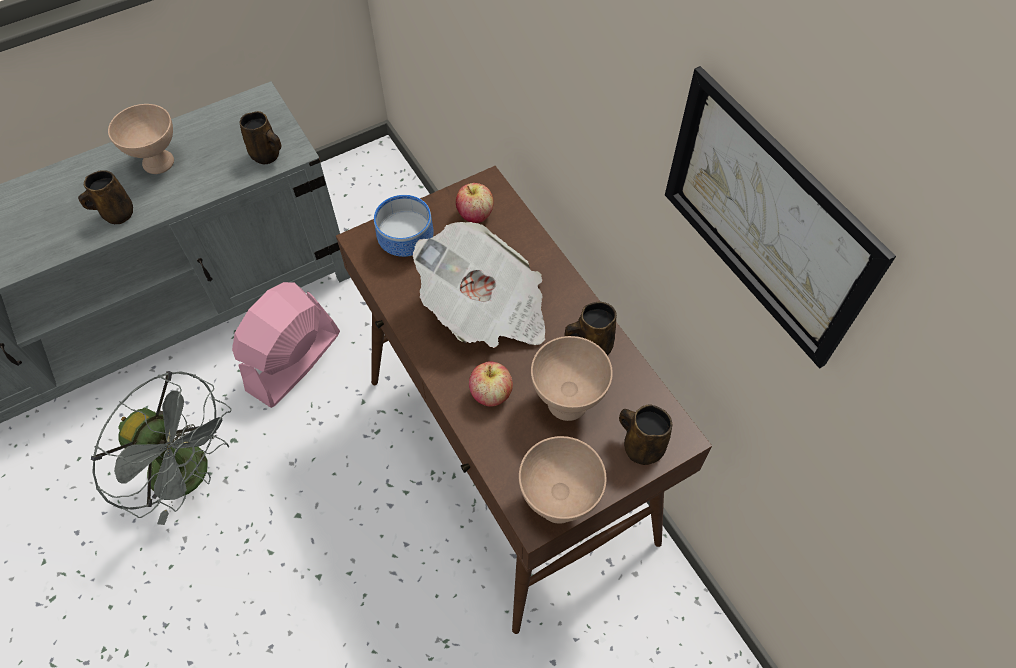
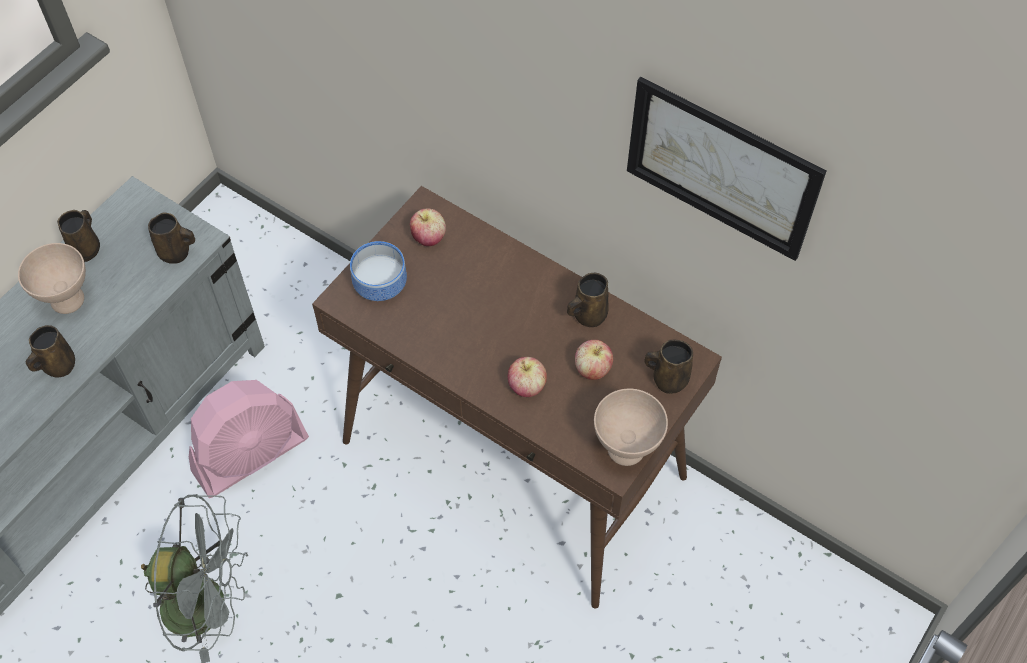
camera: 25 degrees left, 0 degrees up
(199, 127) = (86, 249): none -> brown mug
(293, 362) = (251, 454): pink fan -> pink fan turned 135 degrees counterclockwise
(486, 309) = (484, 317): newspaper -> none
(566, 404) = (592, 369): beige bowl -> apple

